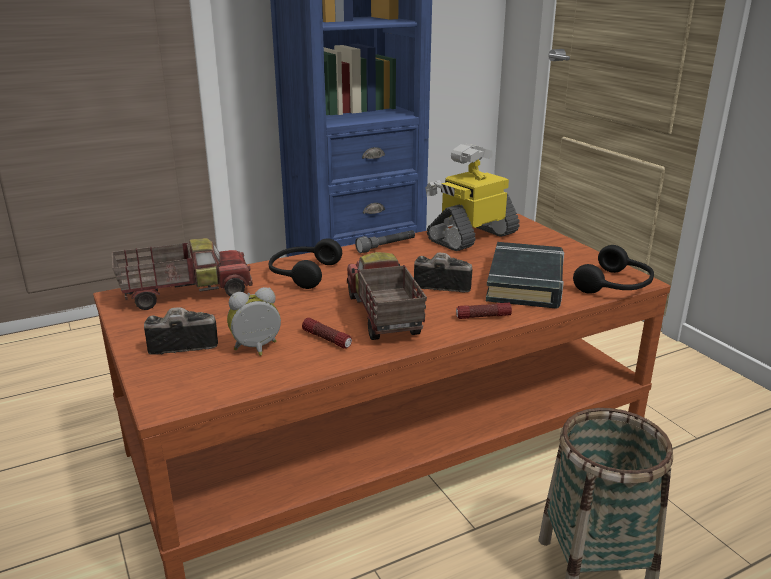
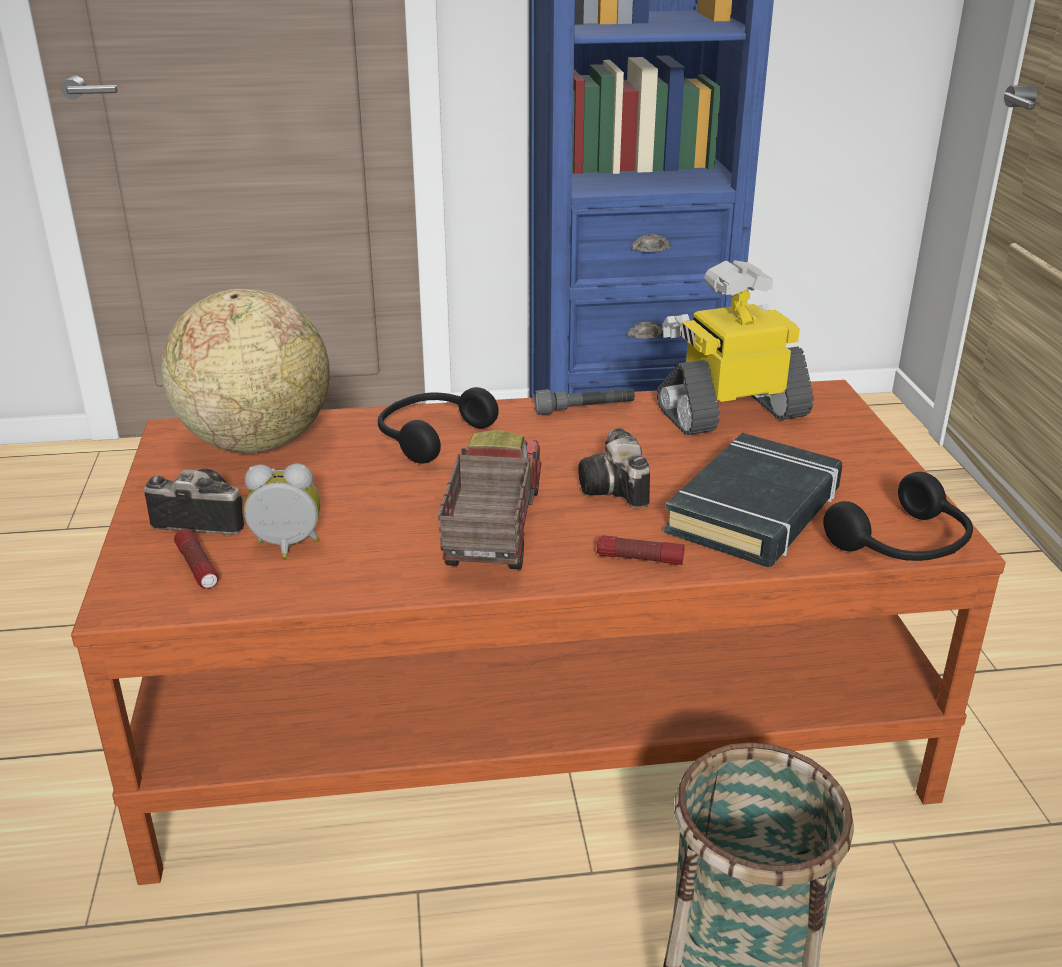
camera: 20 degrees right, 5 degrees up
(186, 294) = (256, 442): toy truck -> globe
(327, 339) = (388, 551): flashlight -> flashlight (198, 567)
(440, 284) = (616, 490): camera -> camera turned 135 degrees counterclockwise

